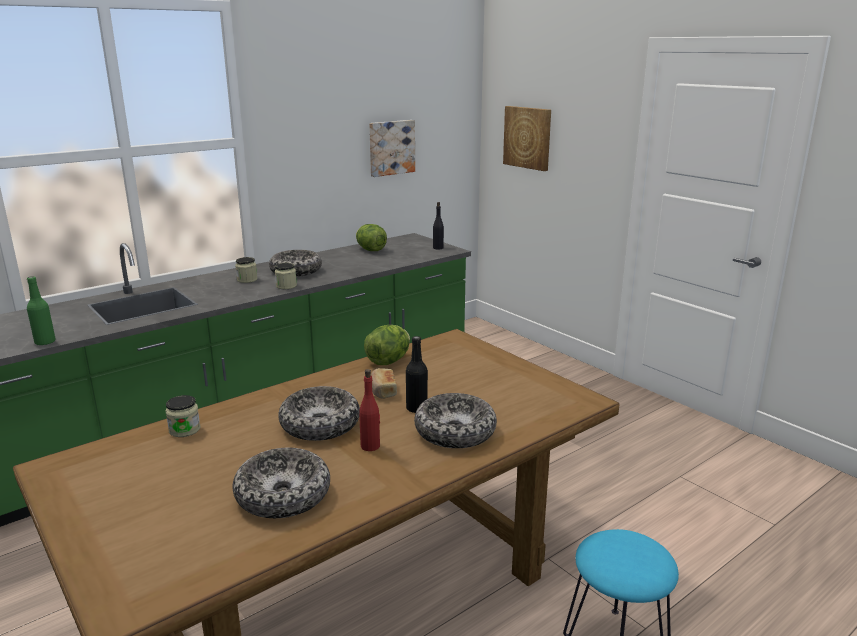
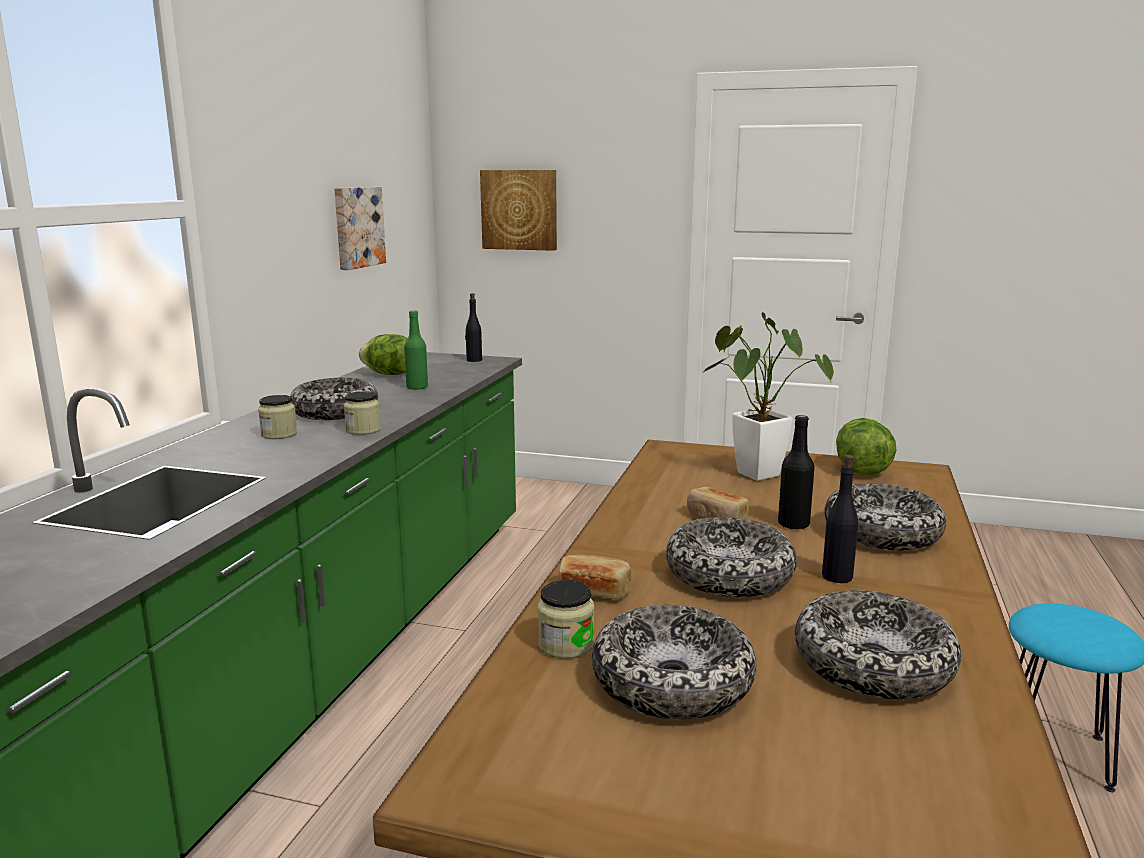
camera: 35 degrees left, 5 degrees down
(45, 342) = (73, 594): green bottle -> green bottle (417, 388)
(188, 463) = (671, 682): none -> bowl
(245, 409) = (594, 591): none -> bread
(370, 446) = (837, 576): red bottle -> black bottle
(388, 361) = (649, 488): lettuce -> lettuce (861, 470)
(469, 368) = (752, 471): none -> potted plant

